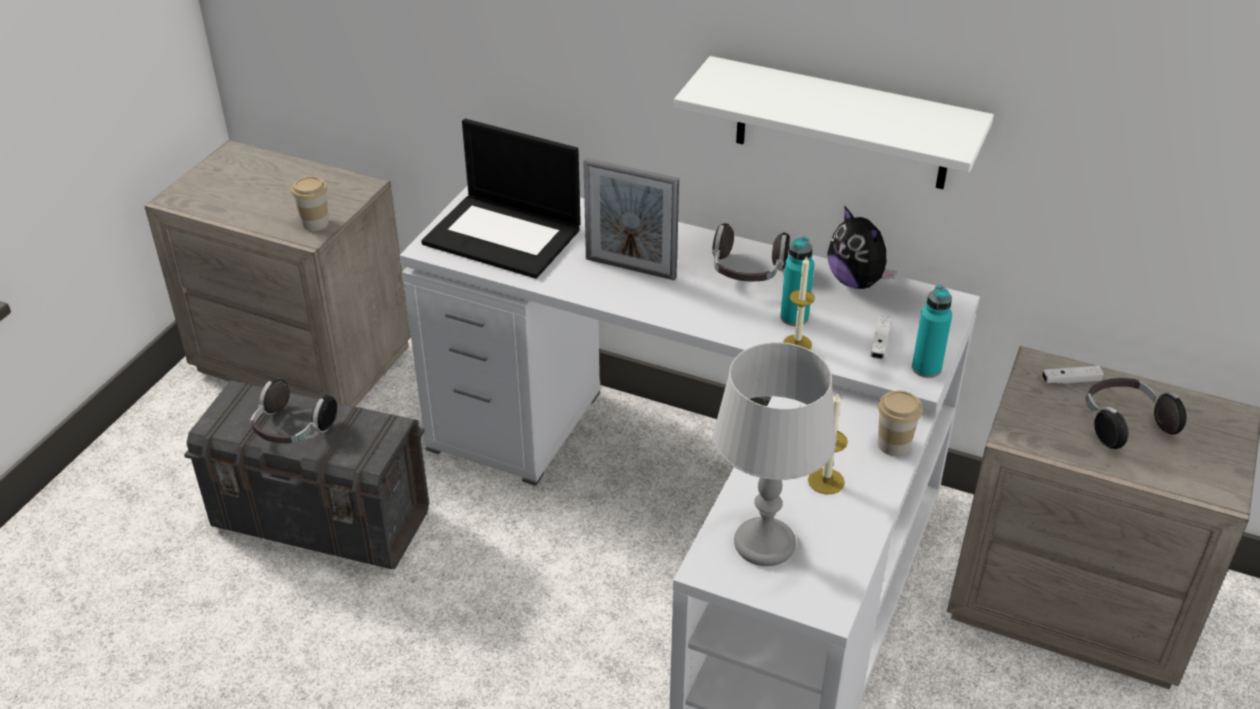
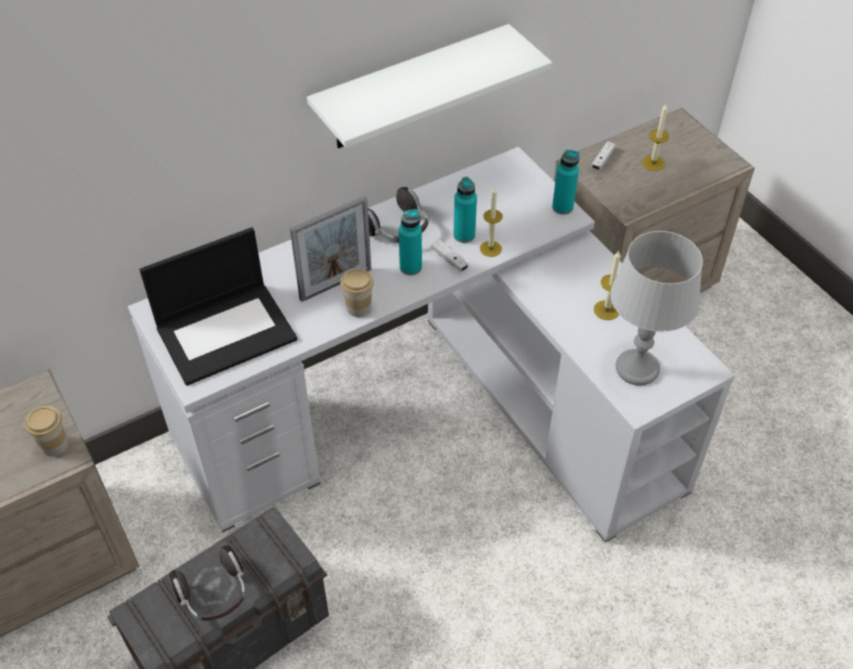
camera: 55 degrees left, 10 degrees up
(706, 303) = (410, 267): none -> turquoise bottle
(856, 281) = (456, 187): plush toy -> none
(880, 343) = (523, 213): white game controller -> white game controller (449, 260)
(893, 444) = (599, 262): cup -> cup (358, 307)
(1124, 424) = (653, 163): headphones -> candle

